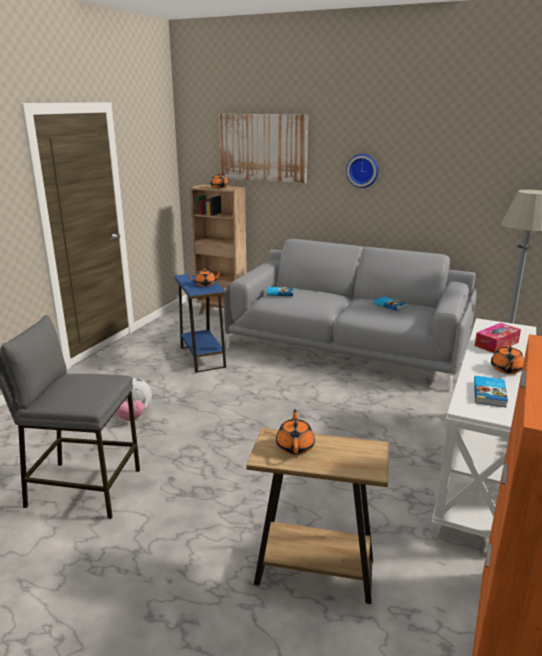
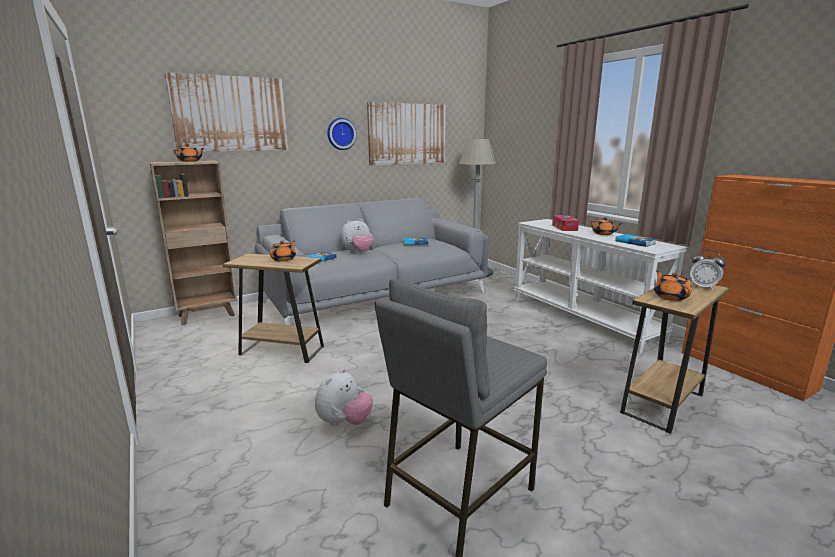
camera: 55 degrees left, 5 degrees down
(202, 357) = (282, 350): blue side table -> brown side table
(295, 446) = (670, 297): orange teapot -> orange teapot turned 45 degrees clockwise
(320, 297) = (358, 252): none -> plush toy
(363, 464) = (703, 287): none -> alarm clock
(447, 175) = (407, 134): none -> picture

